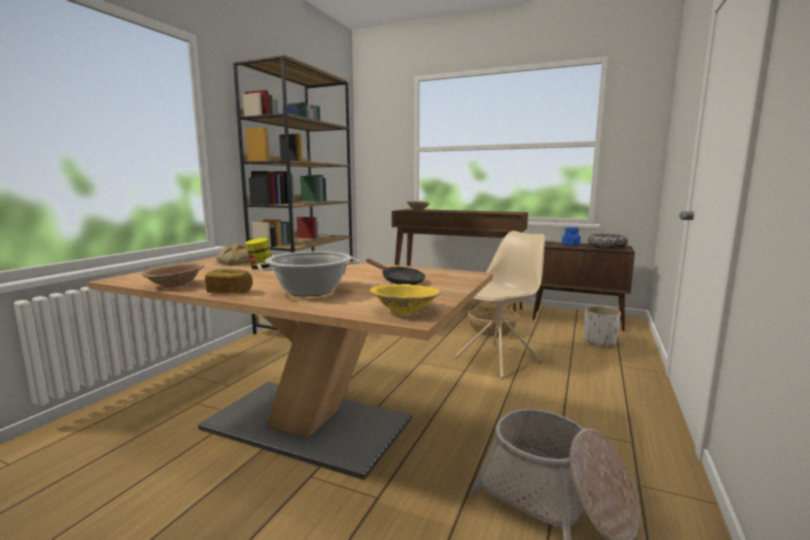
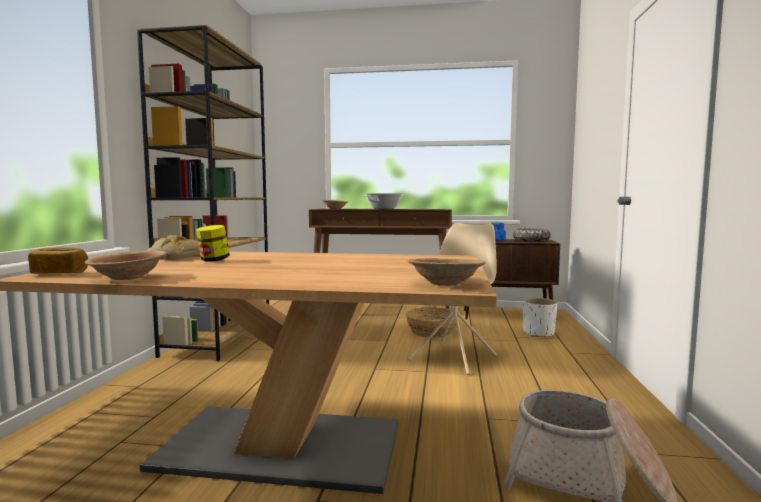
camera: 15 degrees left, 5 degrees down
(230, 292) = (215, 280): bread -> bread (60, 273)
(310, 291) = (312, 275): cooking pot -> cooking pot (384, 209)
(399, 281) = (396, 264): black frying pan -> none
(405, 310) = (445, 283): yellow bowl -> brown bowl

